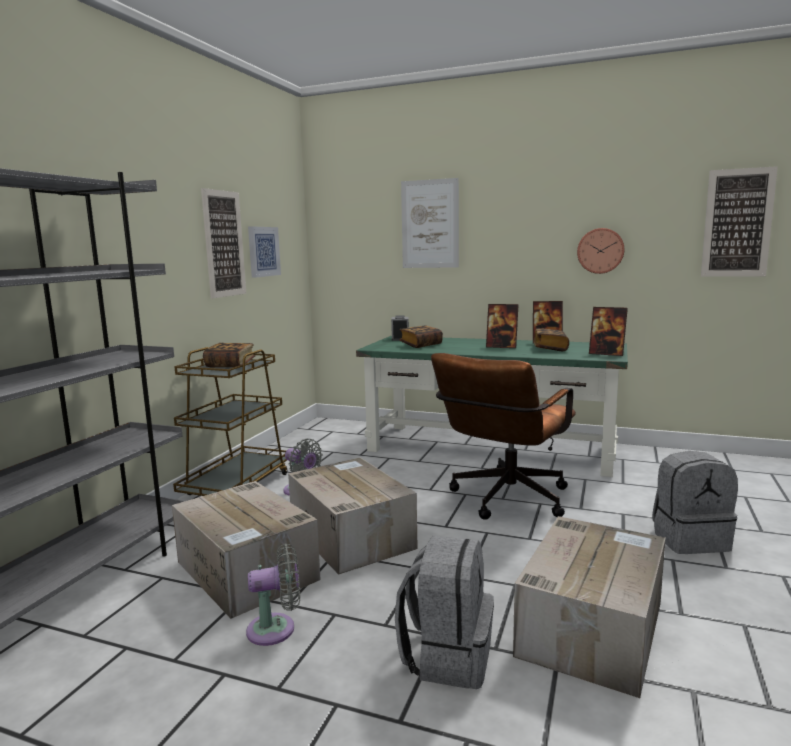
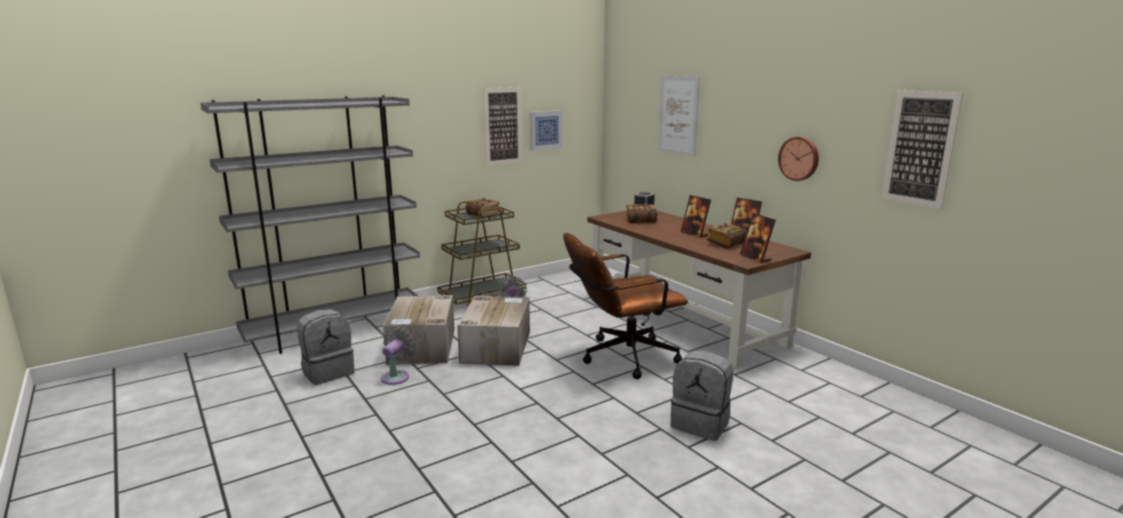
camera: 35 degrees right, 5 degrees up
(276, 629) = (397, 376): grey fan -> grey fan turned 90 degrees counterclockwise
(447, 656) = (447, 417): grey backpack -> grey backpack (328, 372)
(491, 448) = (683, 320): green desk -> brown desk
(591, 627) = (538, 437): cardboard box -> none

